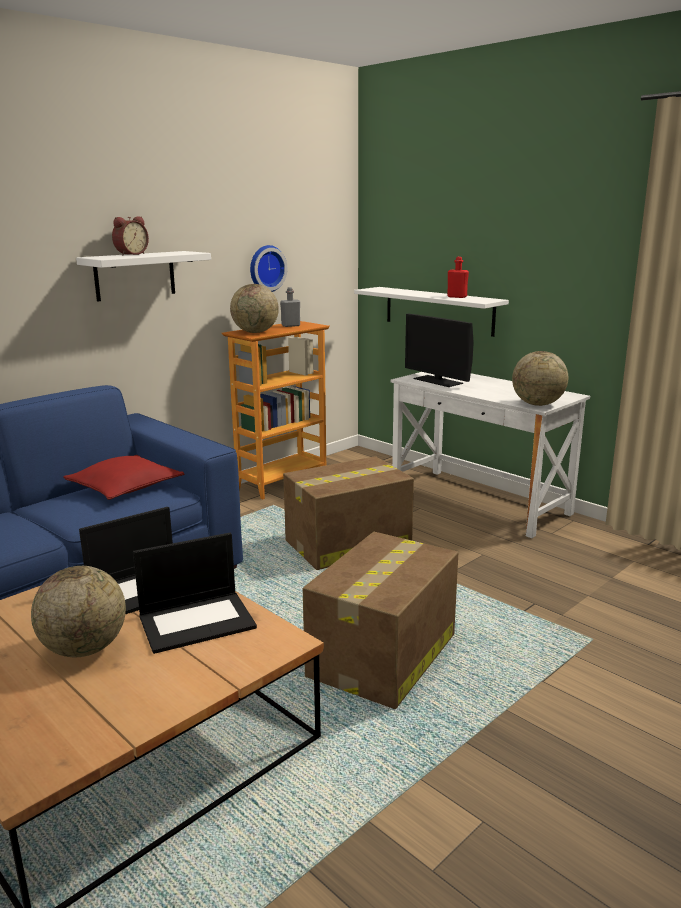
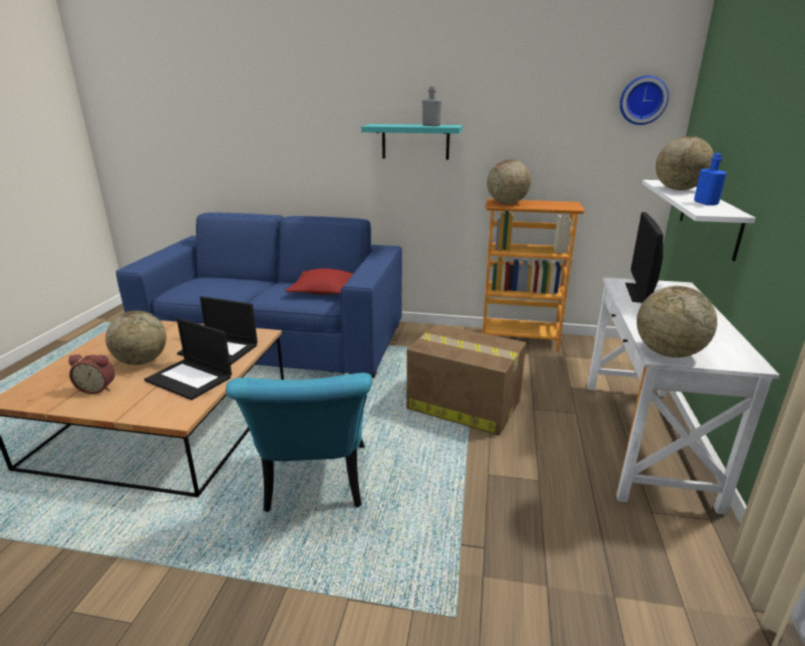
camera: 55 degrees right, 5 degrees up
(130, 254) = (407, 124): alarm clock -> alarm clock (98, 388)
(135, 275) = (415, 141): white shelf -> turquoise shelf
(266, 268) = (549, 147): wall clock -> wall clock (642, 100)
(290, 325) = (553, 204): grey bottle -> grey bottle (431, 125)
(382, 656) = (315, 486): cardboard box -> turquoise chair
(406, 292) = (678, 189): none -> globe
(457, 297) = (705, 203): red bottle -> blue bottle

